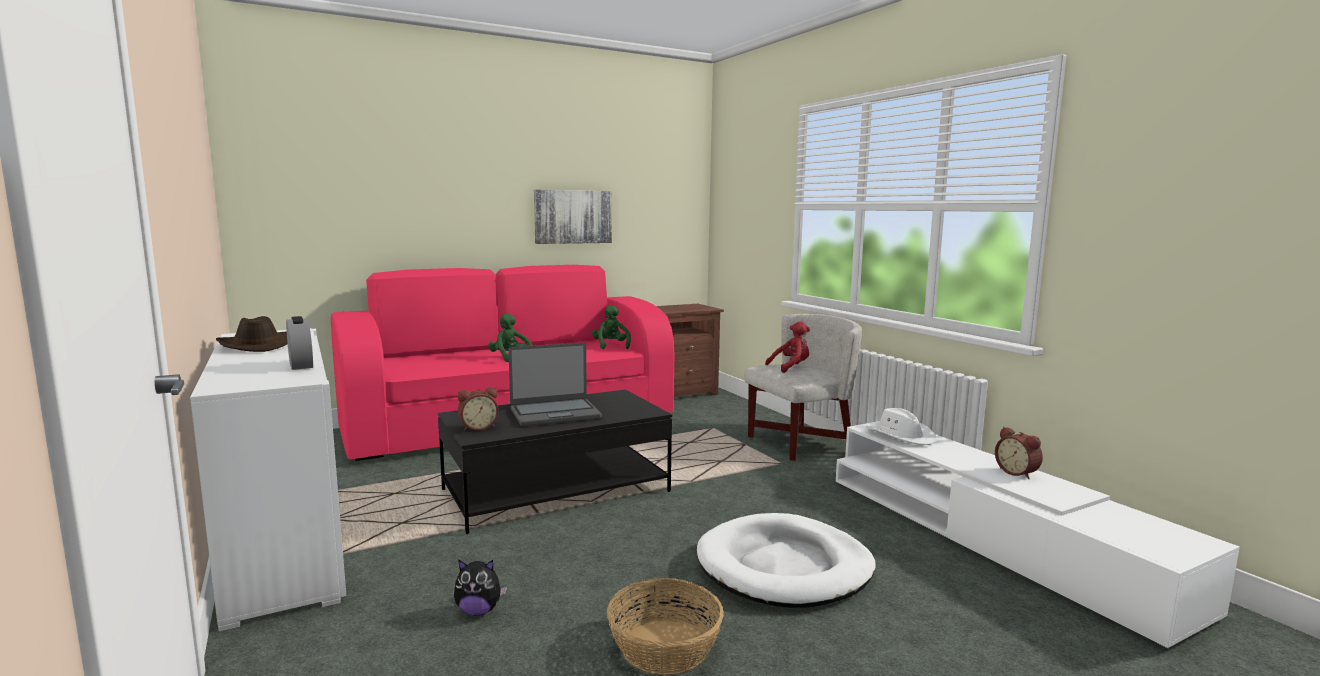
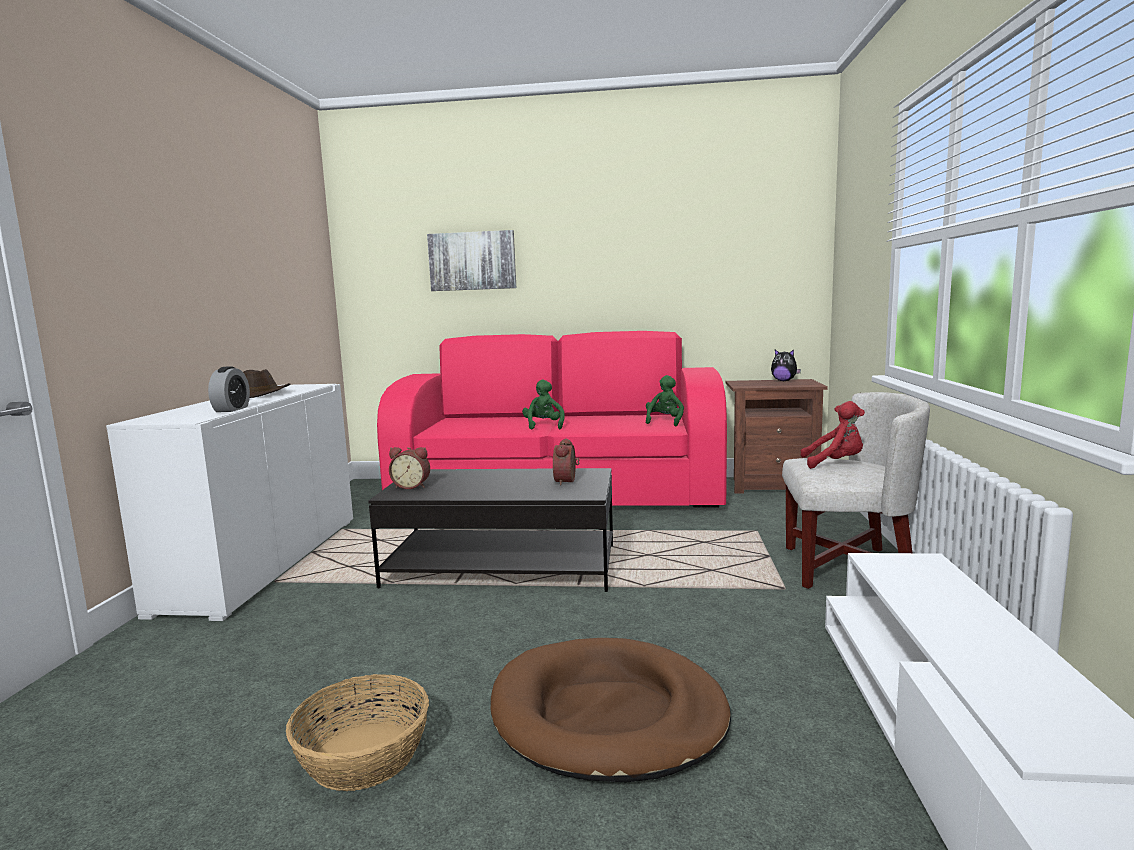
camera: 35 degrees right, 0 degrees up
(479, 610) = (287, 660): plush toy -> plush toy (784, 381)
(555, 413) = (496, 483): laptop -> none
(573, 217) = (649, 278): picture -> picture (472, 261)
(784, 567) = (608, 715): white dog bed -> brown dog bed
(900, 435) = (913, 579): white hat -> none
(1017, 472) = (1041, 681): alarm clock -> alarm clock (567, 481)

